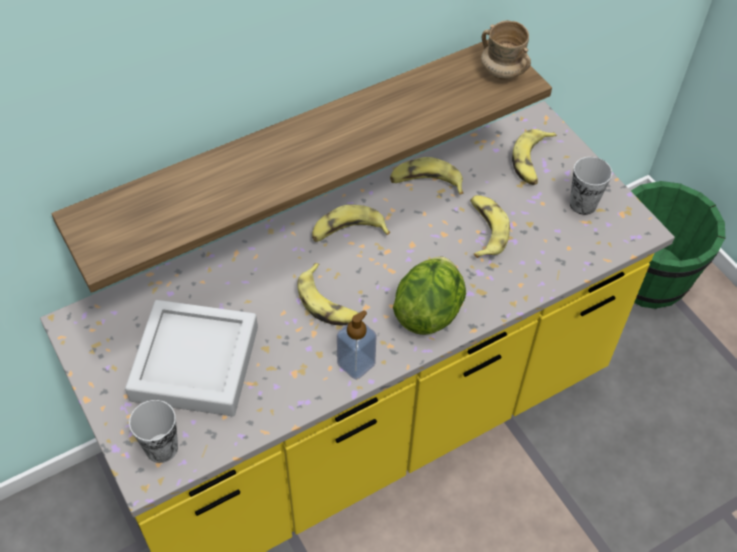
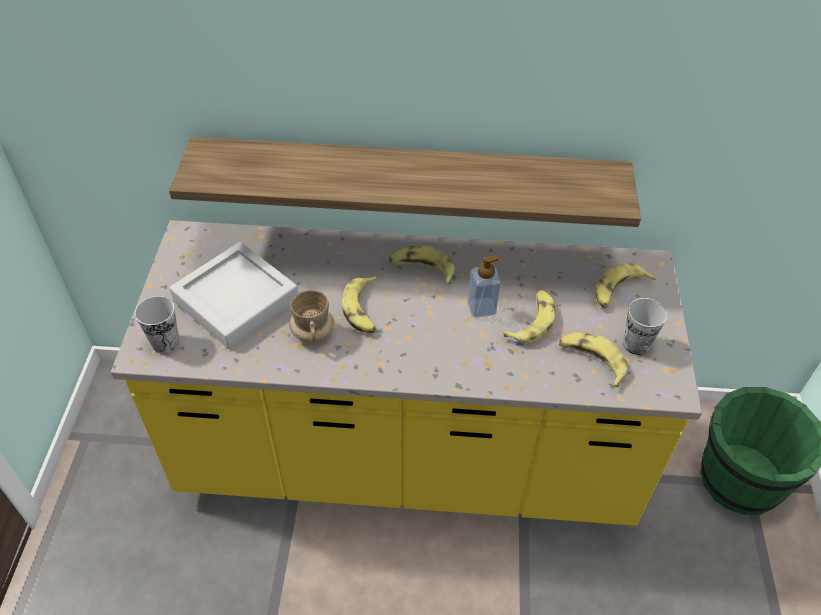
camera: 35 degrees right, 5 degrees down
(356, 364) = (345, 363): soap dispenser -> soap dispenser (481, 308)
(425, 183) = (514, 264): banana -> banana (591, 361)
(429, 311) = (433, 356): lettuce -> none
(502, 71) = (606, 188): beige mug -> beige mug (312, 332)

